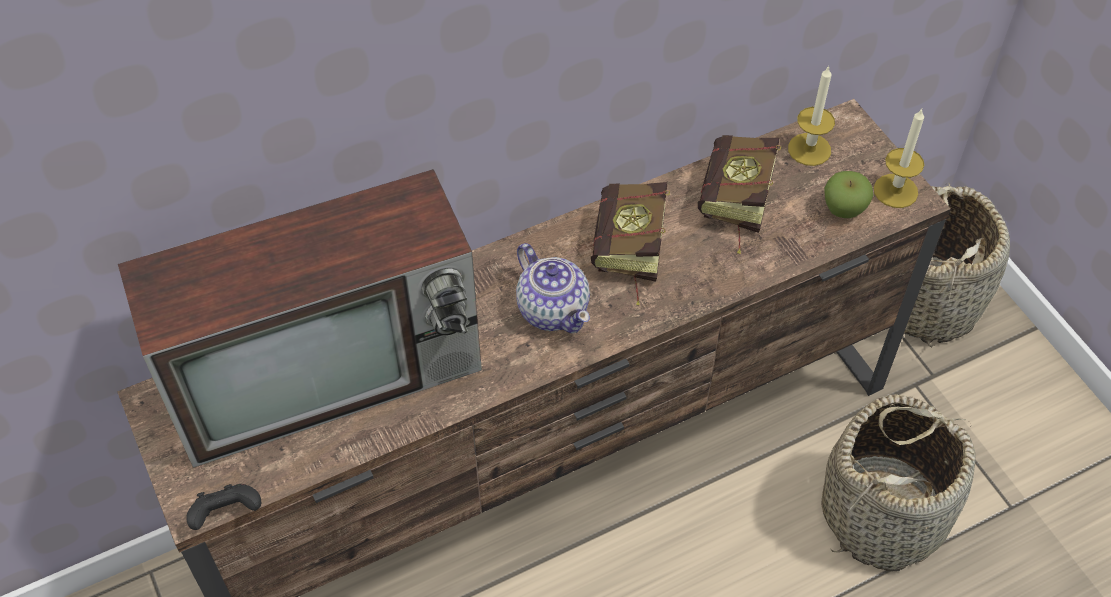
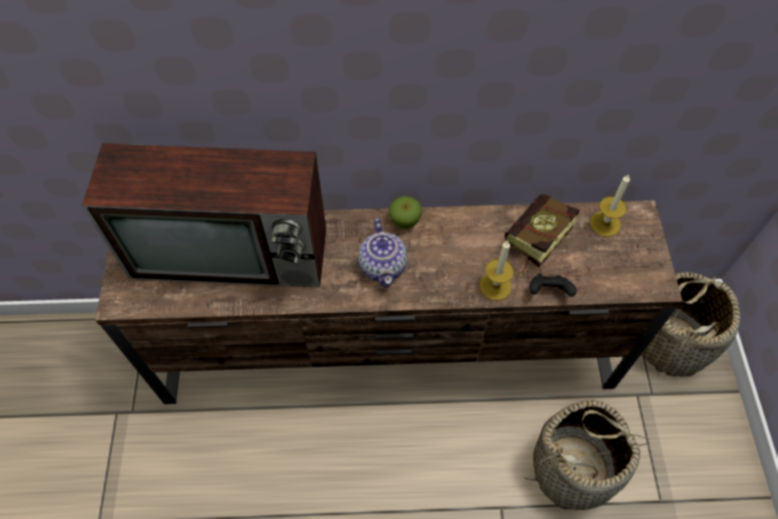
camera: 25 degrees right, 5 degrees up
(227, 515) = (131, 315): black game controller -> black game controller (548, 292)
(628, 257) = (447, 250): book -> none
(843, 210) = (606, 273): apple -> apple (405, 222)
(895, 191) = (649, 274): candle -> candle (495, 286)

